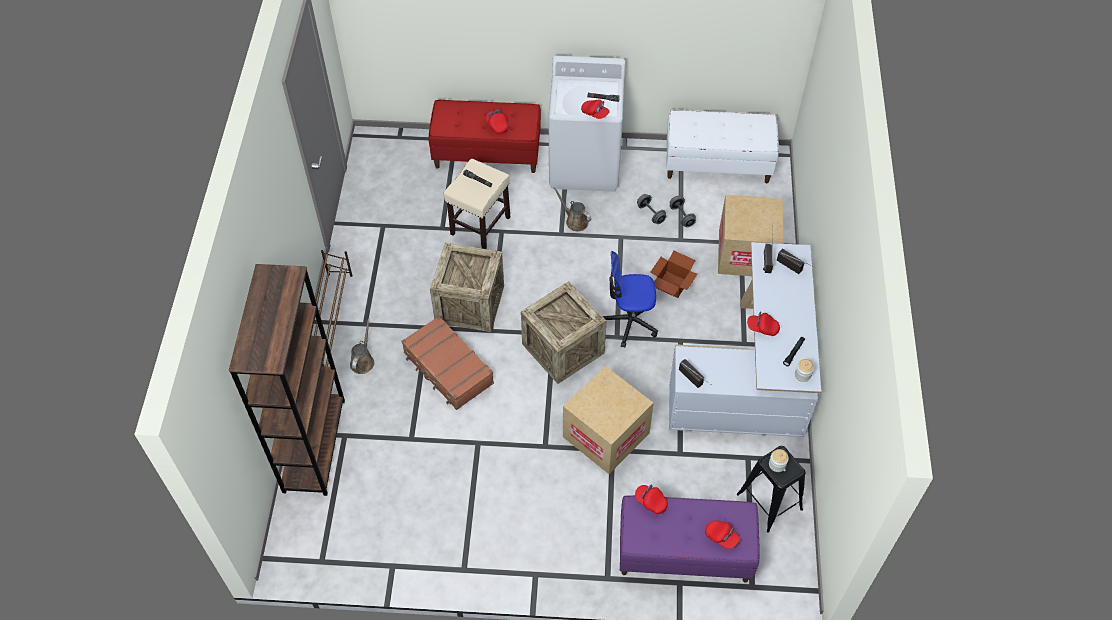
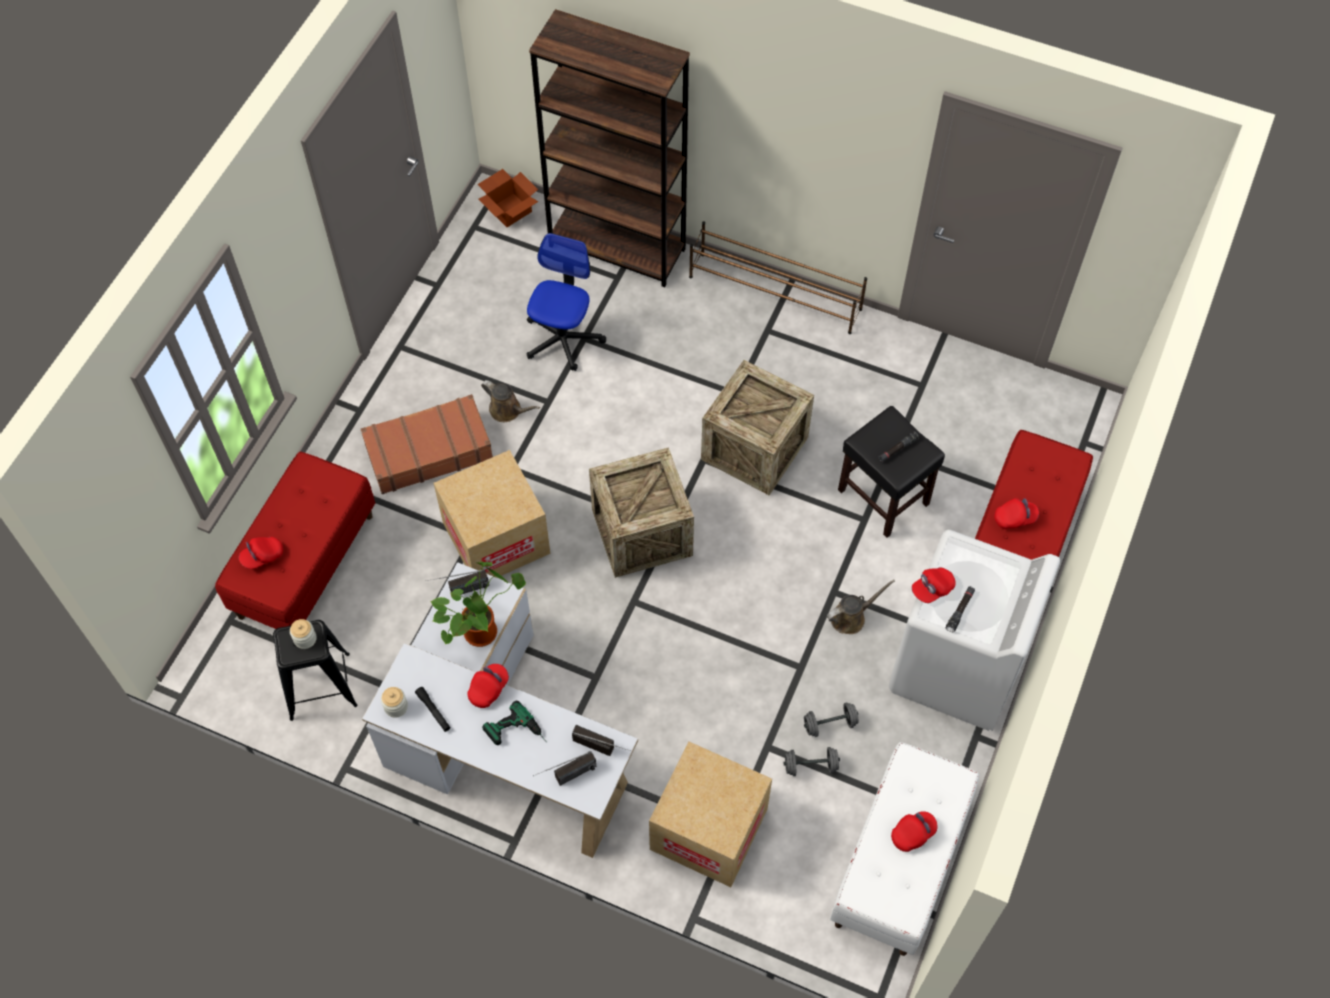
camera: 110 degrees right, 5 degrees up
(363, 361) = (712, 316): brown watering can -> brown watering can (508, 410)
(448, 369) = (664, 399): brown suitcase -> brown suitcase (428, 451)
(480, 226) = (882, 496): beige stool -> black stool
(629, 321) = (652, 625): office chair -> office chair (563, 339)
(650, 501) = (343, 500): red cap -> red cap (913, 834)
(671, 285) = (691, 702): cardboard box -> cardboard box (510, 209)
(684, 553) = (306, 565): purple bench -> red bench
(716, 358) = (482, 629): none -> potted plant
(783, 303) = (516, 734): none -> power drill

